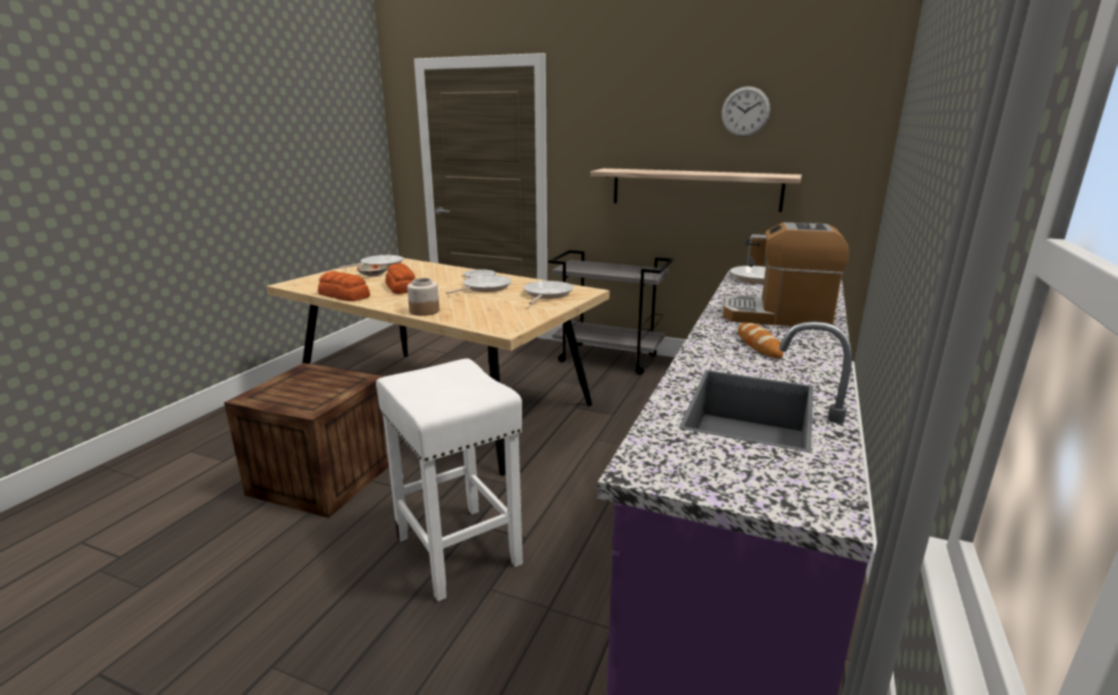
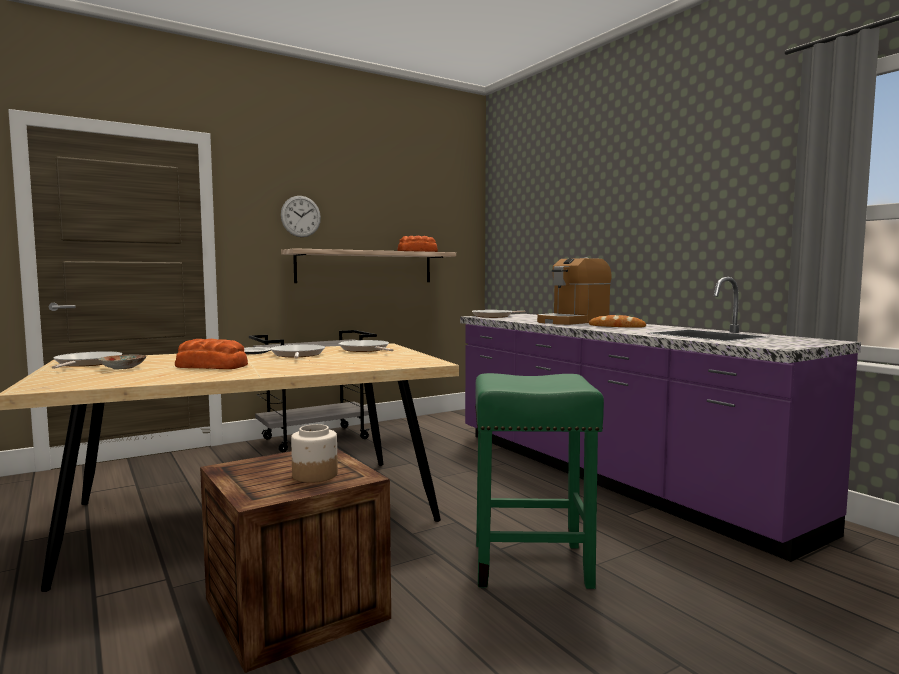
camera: 55 degrees left, 15 degrees down
(344, 295) = (176, 379): bread -> bread (418, 252)
(424, 311) = (321, 369): jar -> jar (314, 475)
(459, 551) = (533, 564): white stool -> green stool
(745, 111) = (396, 205): wall clock -> wall clock (300, 216)

